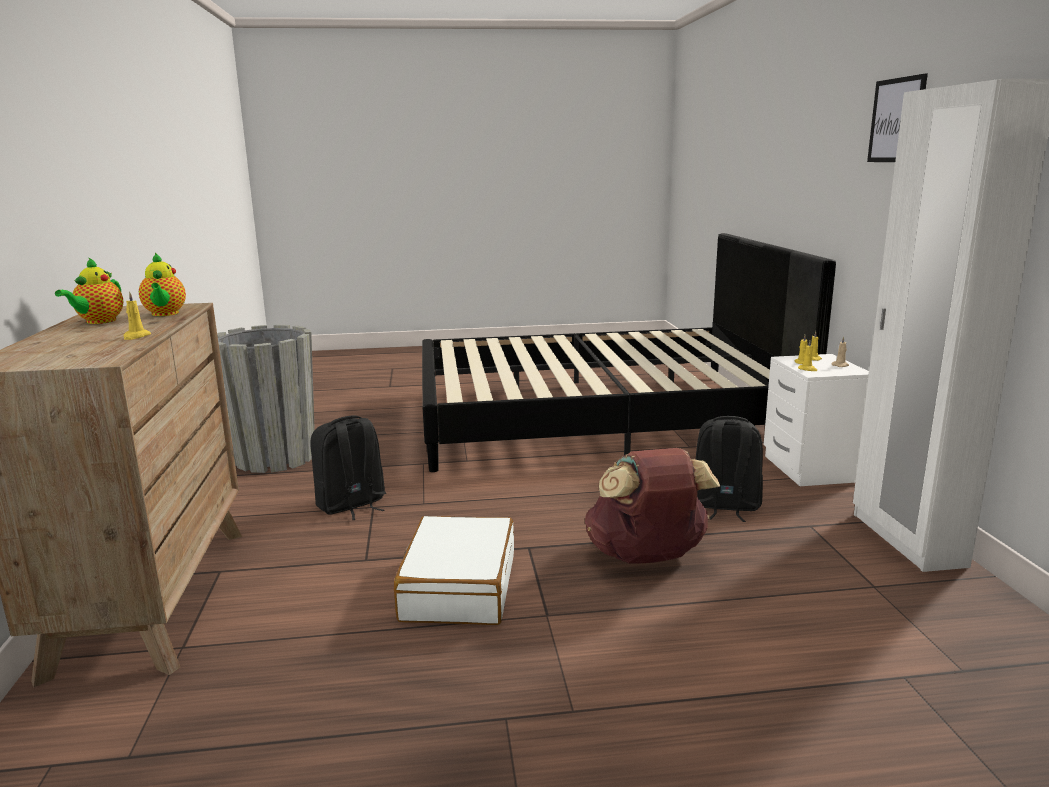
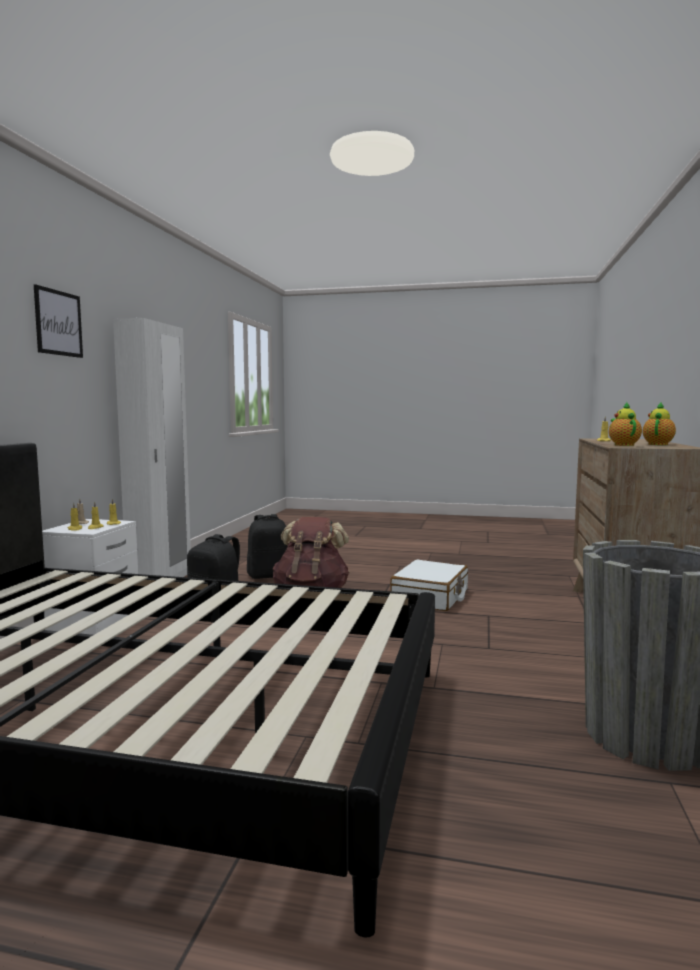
camera: 160 degrees left, 10 degrees down
(351, 505) = (509, 652): black backpack -> black backpack (269, 575)

